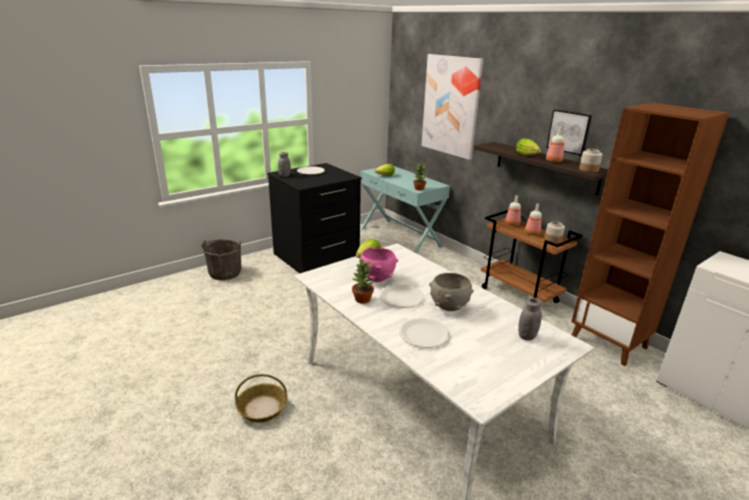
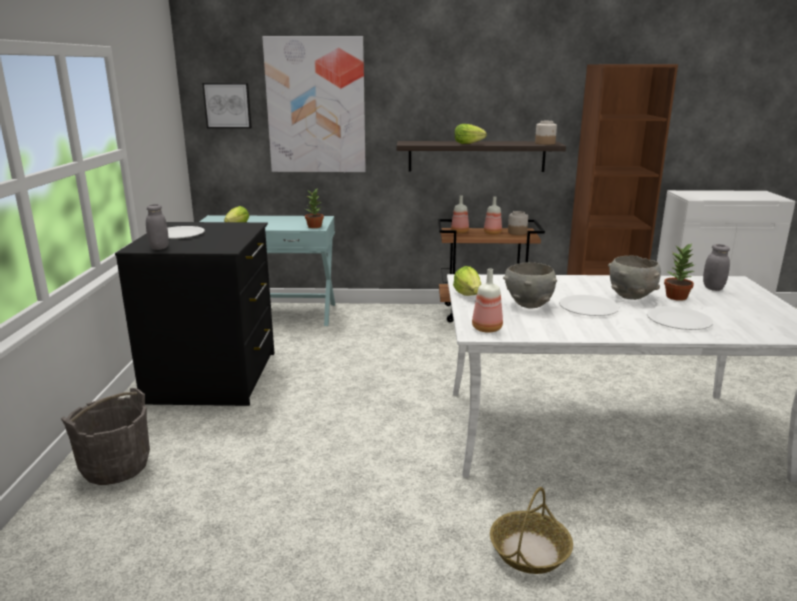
camera: 50 degrees left, 5 degrees down
(362, 299) = (573, 324): potted plant -> potted plant (677, 297)
(377, 278) = (528, 305): pink bowl -> grey bowl
(553, 161) = (503, 143): bottle -> bottle (487, 329)
(569, 132) = (499, 110): picture -> picture (227, 105)

